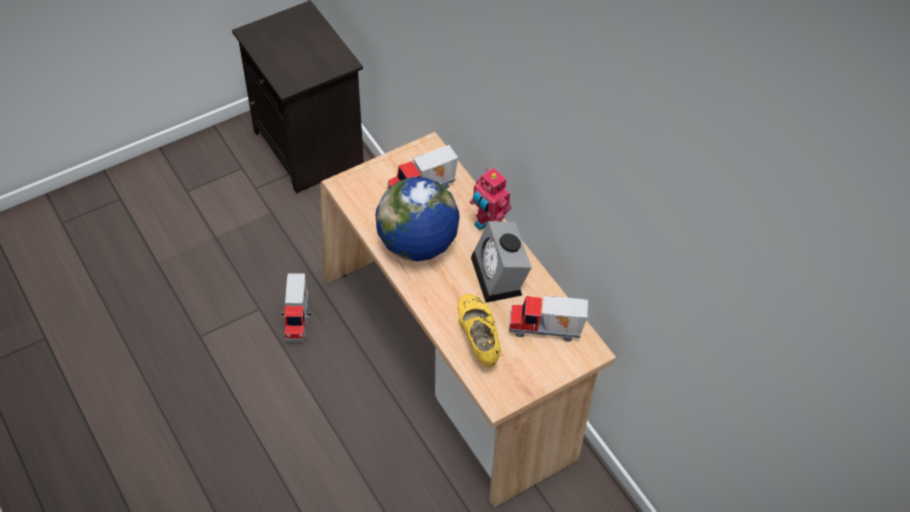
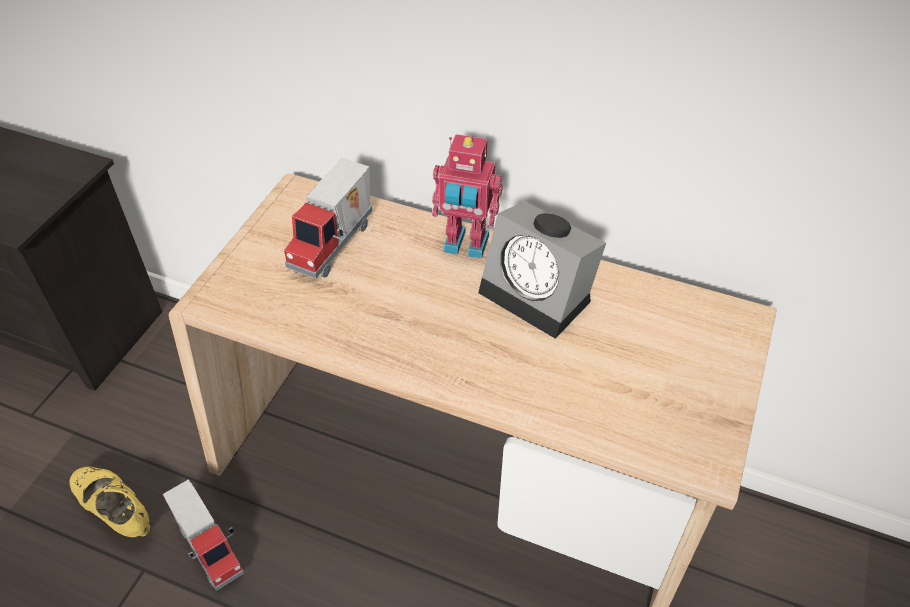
camera: 35 degrees left, 5 degrees down
(417, 245) = (391, 317): globe -> none
(478, 339) = (596, 393): yellow shoe -> yellow shoe (116, 512)
(546, 331) = (666, 328): toy truck -> none

